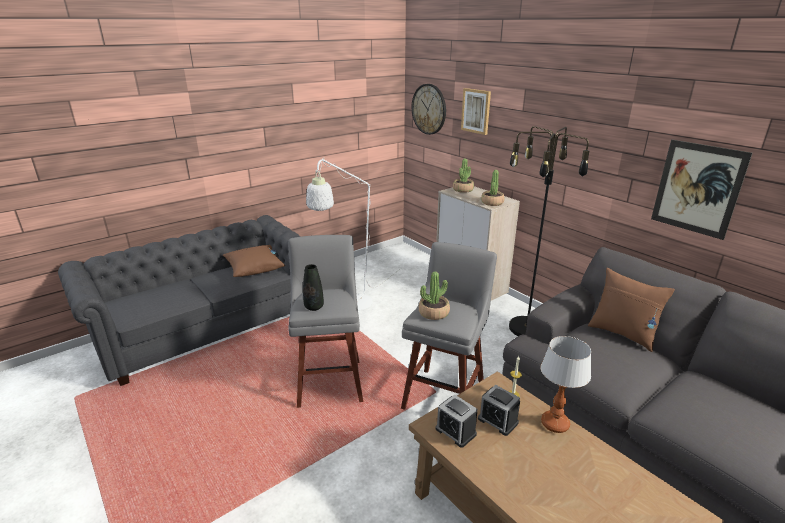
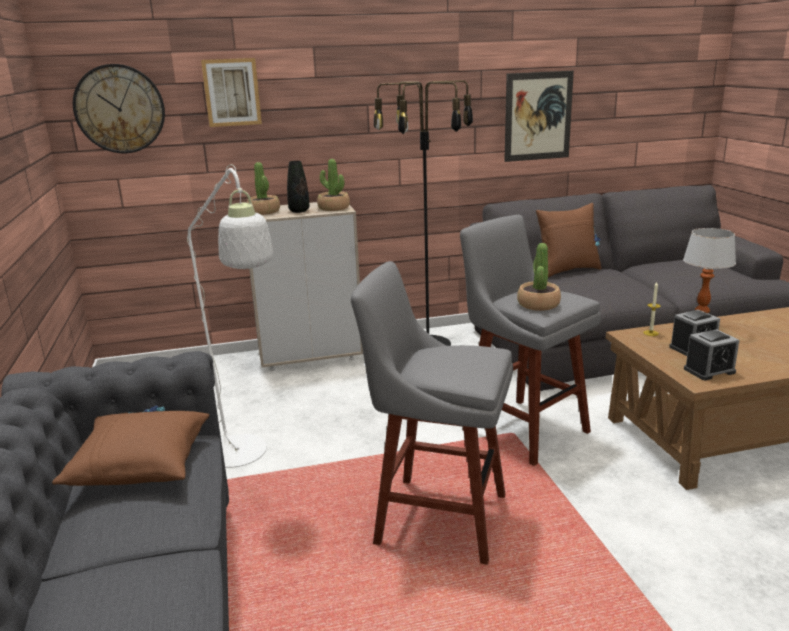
camera: 65 degrees left, 5 degrees down
(314, 307) = (472, 370): black vase -> black vase (299, 211)

